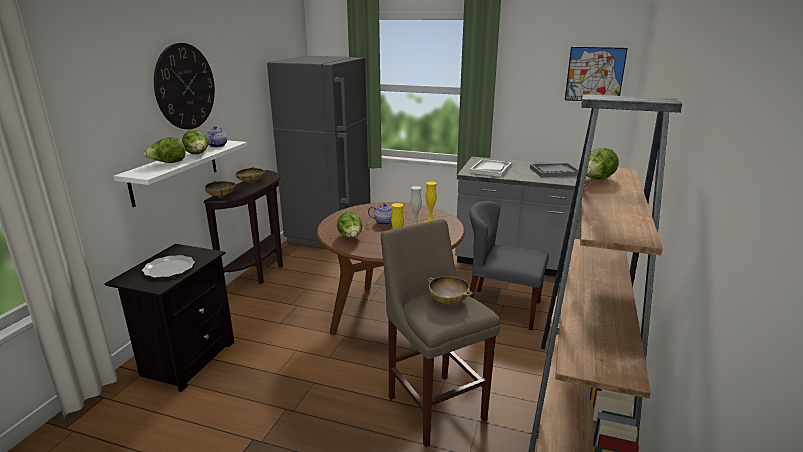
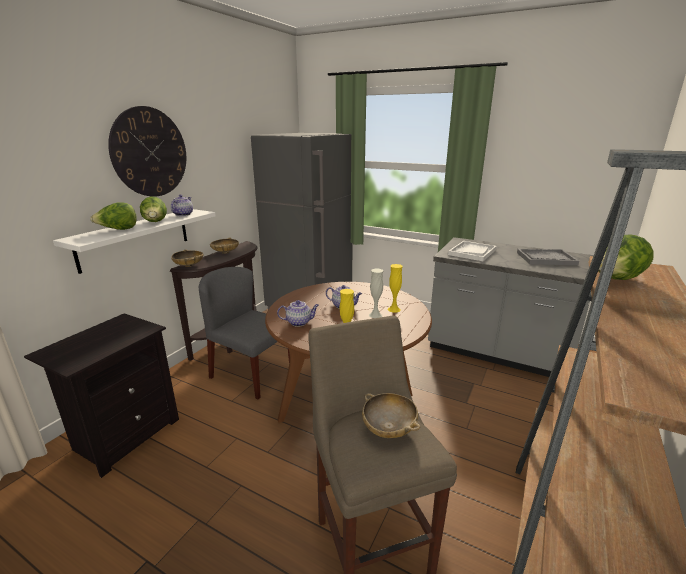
camera: 10 degrees right, 0 degrees up
(169, 268) = (98, 343): plate -> none
(351, 238) = (299, 322): lettuce -> teapot
(502, 309) = (473, 410): grey chair -> grey chair (251, 374)
(595, 74) = (602, 151): picture -> none

